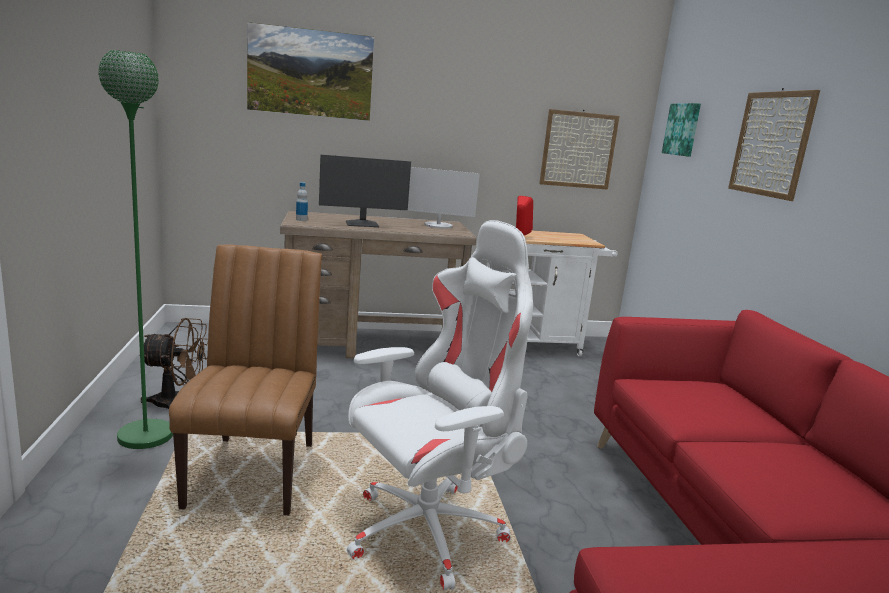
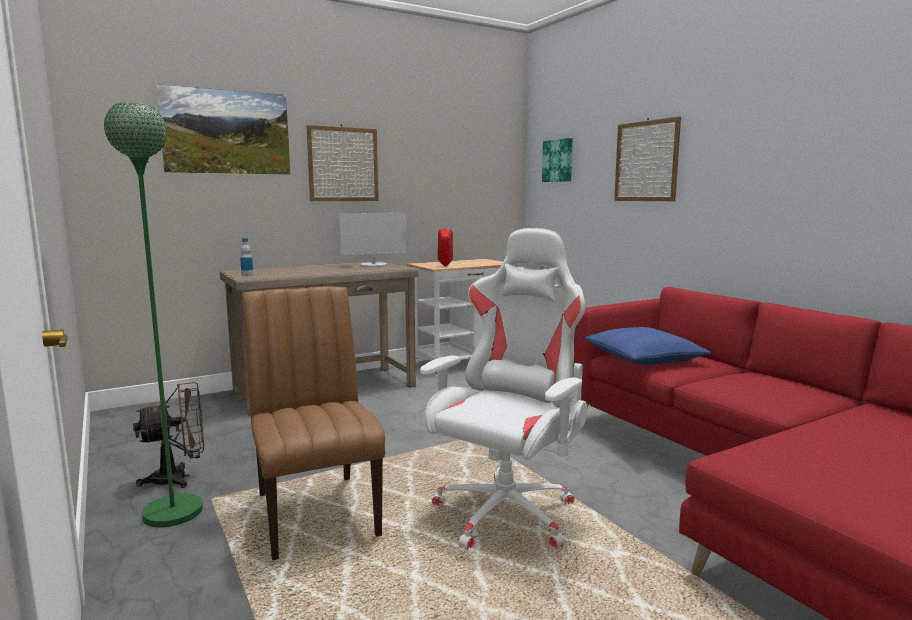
camera: 20 degrees left, 5 degrees down
(362, 224) = (308, 272): monitor -> none
(578, 148) = (473, 185): picture -> picture (343, 163)
(675, 393) = (643, 358): none -> blue pillow

